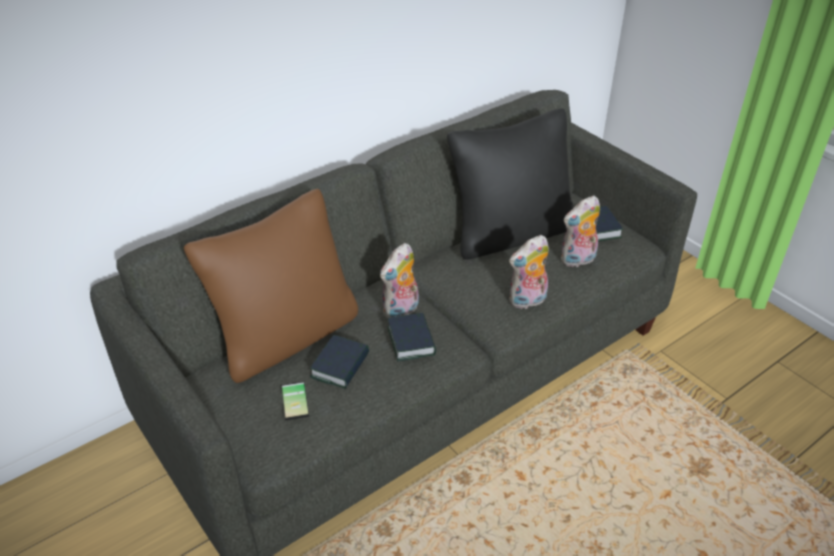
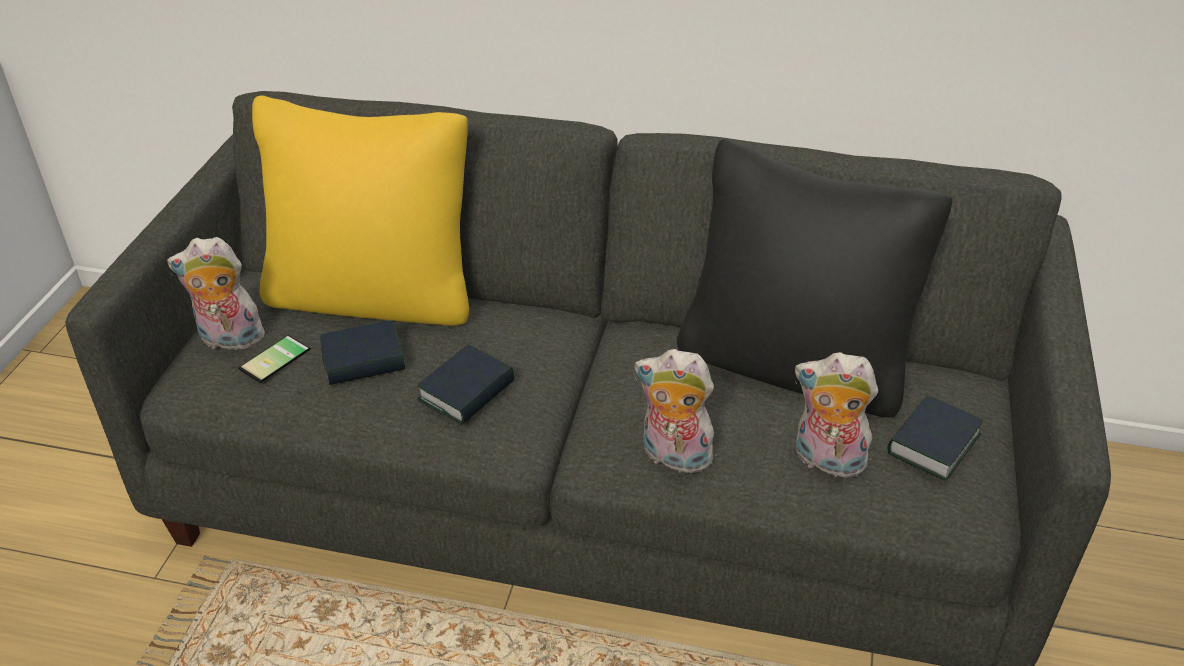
camera: 50 degrees right, 0 degrees up
(286, 337) = (374, 296): brown pillow -> yellow pillow
(401, 311) = (516, 356): plush toy -> plush toy (229, 340)

